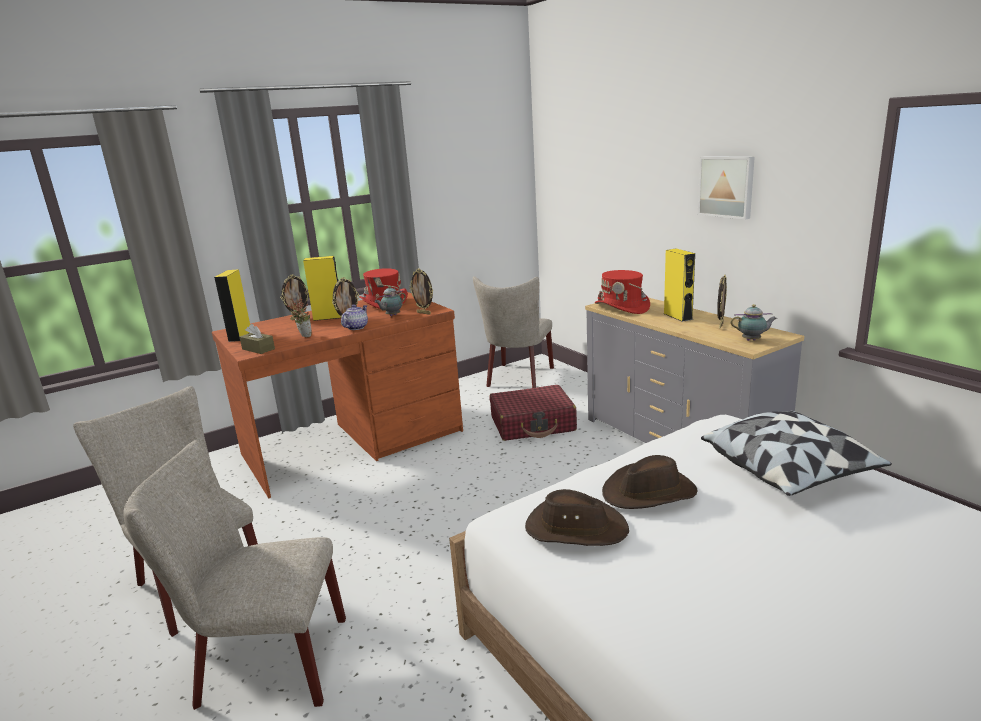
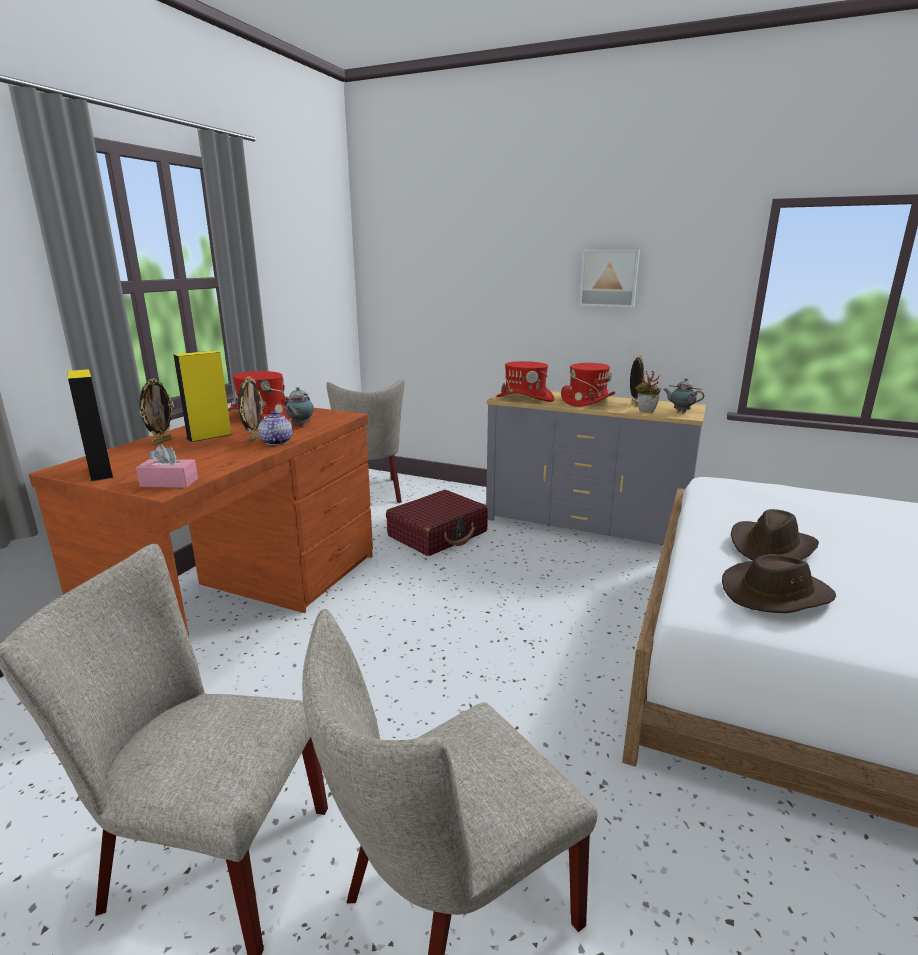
camera: 35 degrees left, 0 degrees up
(258, 349) = (169, 483): brown tissue box -> pink tissue box
(303, 336) = (215, 459): potted plant -> potted plant (645, 411)
(424, 313) = (337, 419): picture frame -> none
(678, 316) = (587, 400): yellow speaker -> red hat
(752, 340) = (680, 411): teapot -> teapot turned 120 degrees counterclockwise
(789, 471) = (829, 506): pillow -> none

